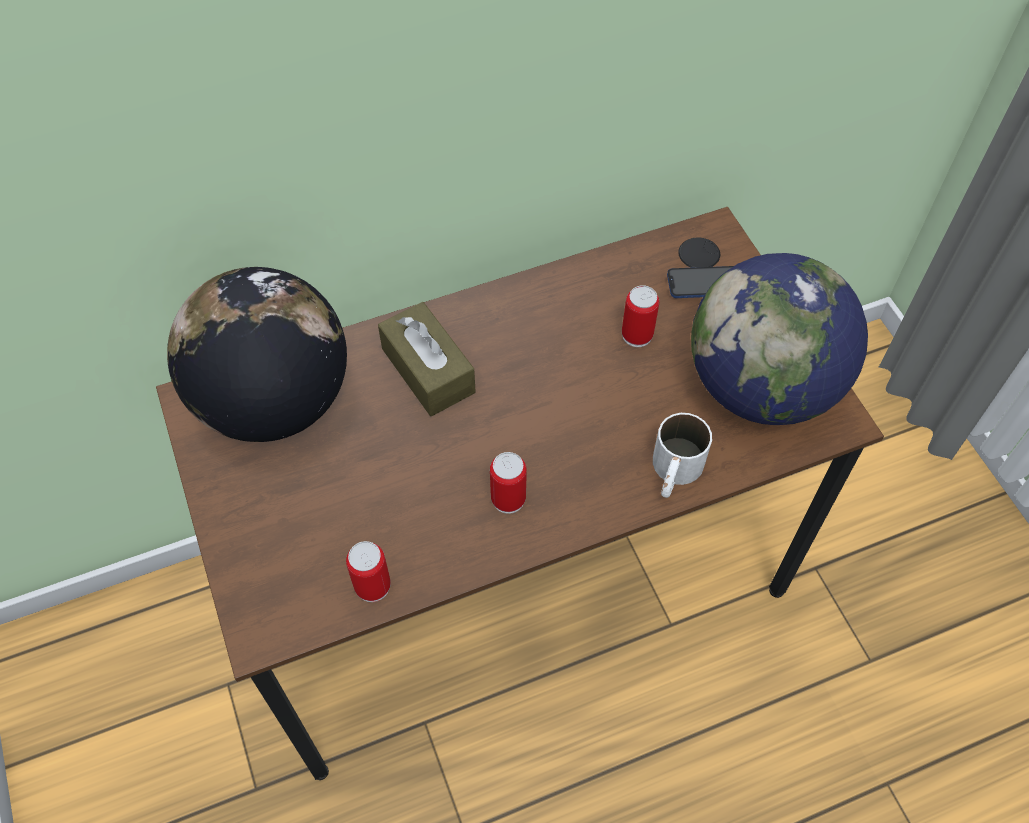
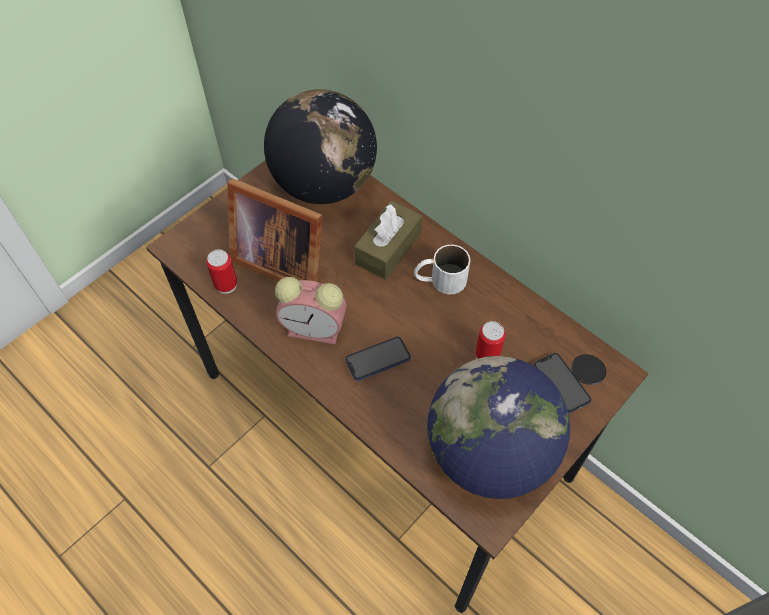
camera: 65 degrees right, 0 degrees up
(370, 502) = (279, 260): none -> picture frame
(508, 498) = (316, 329): can -> alarm clock
(588, 447) = (377, 359): none -> phone
(674, 473) = (384, 419): white mug -> white mug (440, 280)

